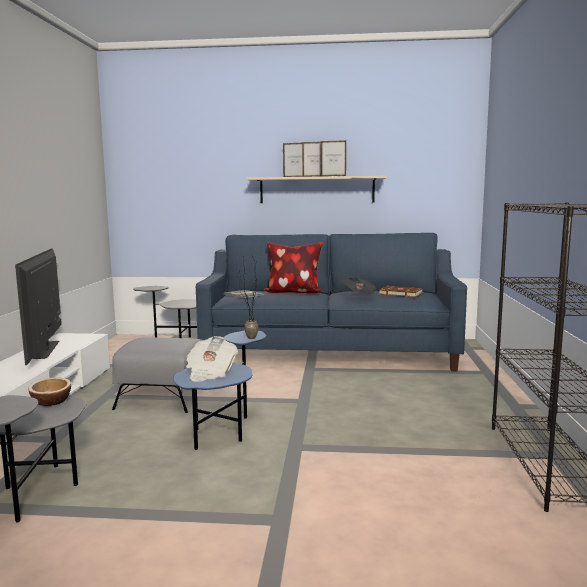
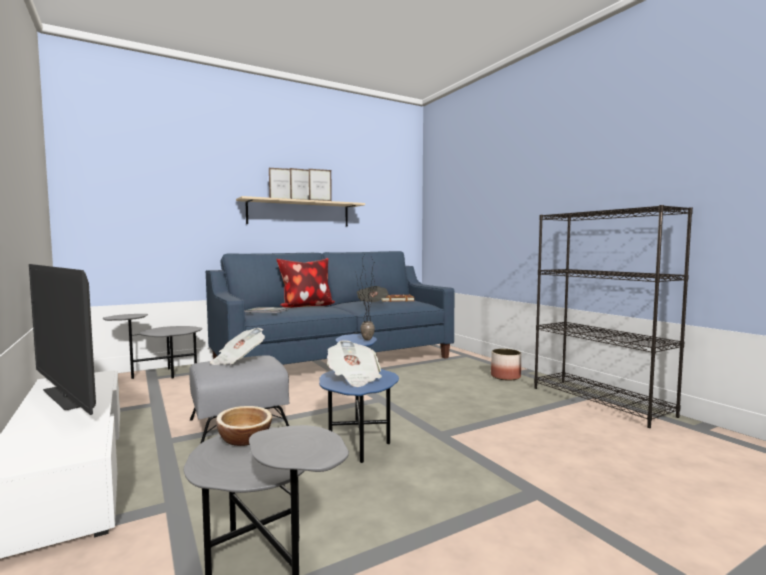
camera: 35 degrees left, 5 degrees down
(163, 340) = (238, 360): none -> newspaper
(482, 407) = (505, 377): none -> planter

